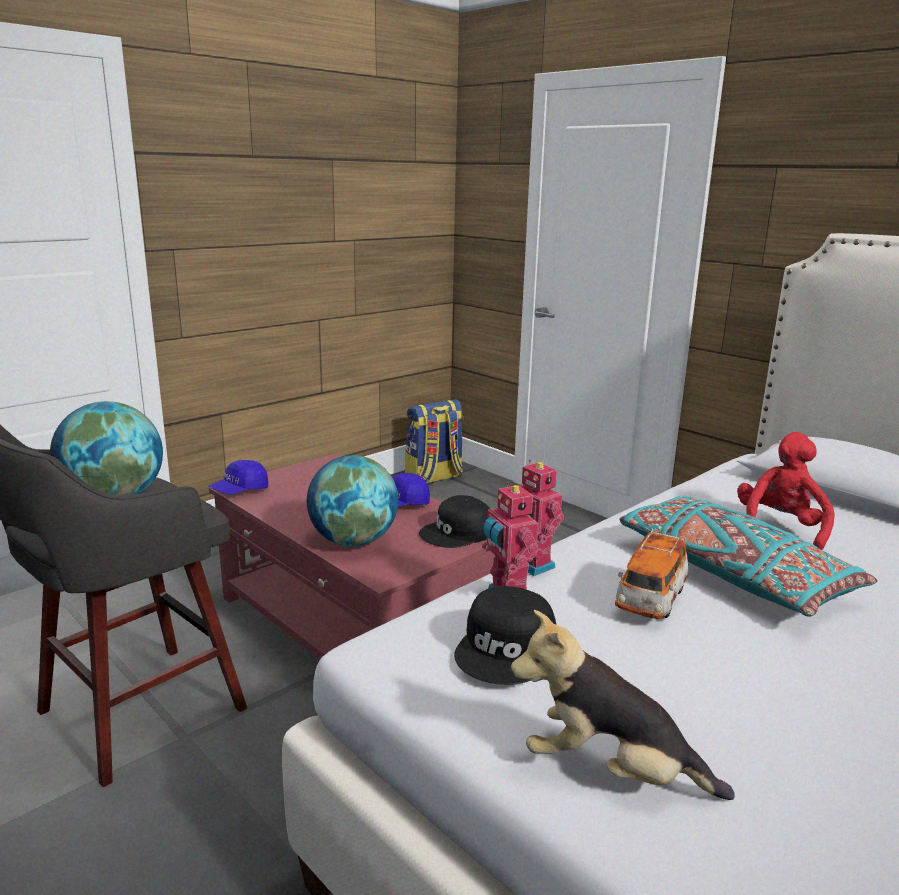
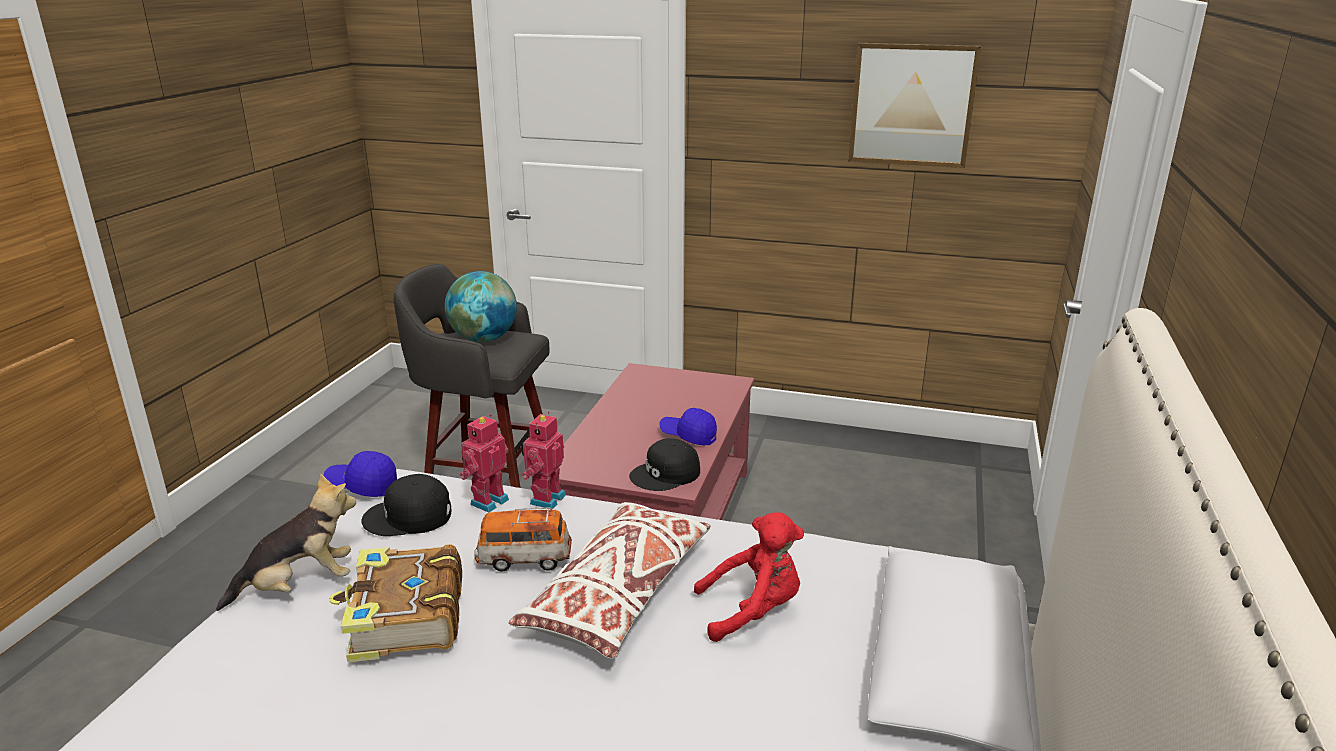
camera: 60 degrees right, 5 degrees up
(239, 491) = (635, 374): blue cap -> blue cap (362, 486)
(347, 179) = (912, 105): none -> picture
(353, 541) = (604, 440): globe -> none
(434, 477) = (961, 459): backpack -> none
(458, 533) = (666, 474): black cap -> black cap turned 60 degrees counterclockwise
(610, 772) = (299, 586): plush toy -> plush toy turned 75 degrees clockwise
(732, 572) = (619, 593): turquoise pillow -> white pillow
(737, 693) = (405, 618): none -> book

